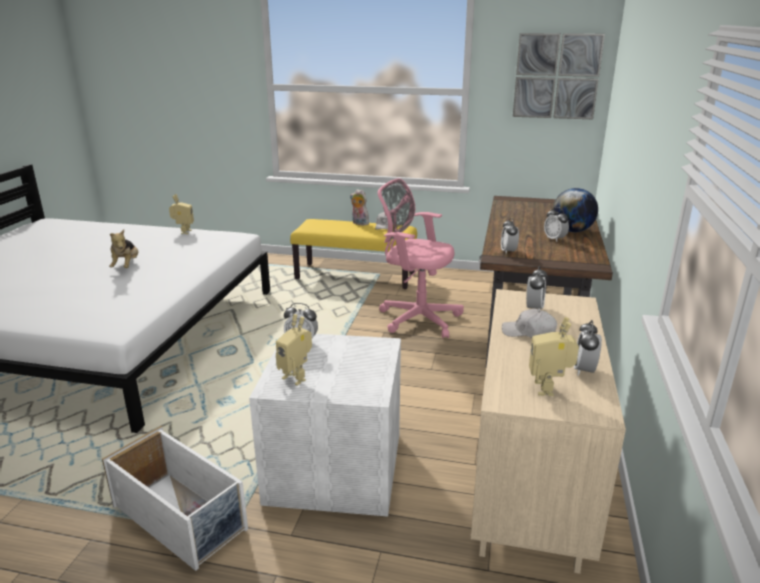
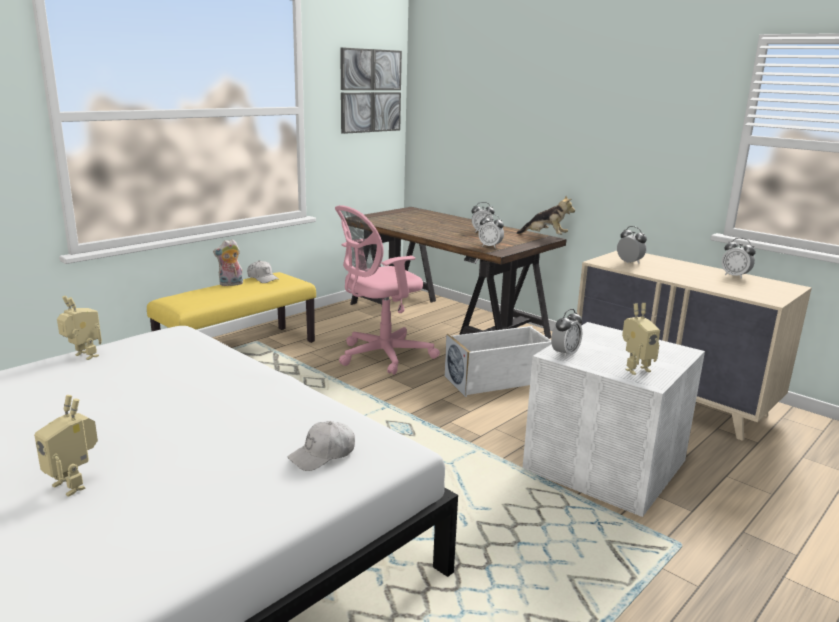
camera: 60 degrees left, 5 degrees down
(126, 266) = (154, 413): plush toy -> plush toy (545, 236)
(181, 518) = (642, 569): white storage box -> white storage box (498, 379)
(529, 333) = (670, 273): white cap -> white cap (323, 455)
(549, 389) = (757, 288): toy robot -> toy robot (74, 484)
(572, 231) = (471, 225): globe -> none

